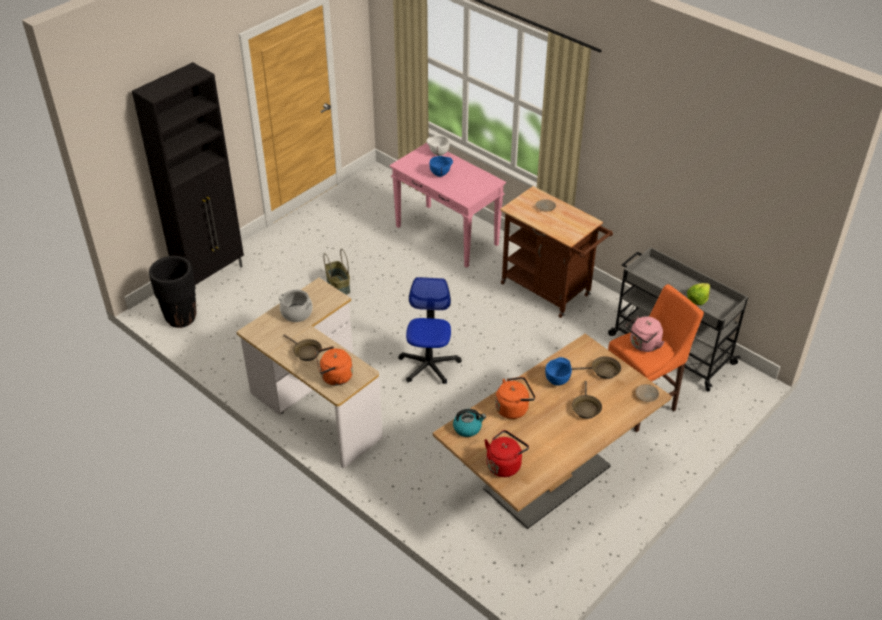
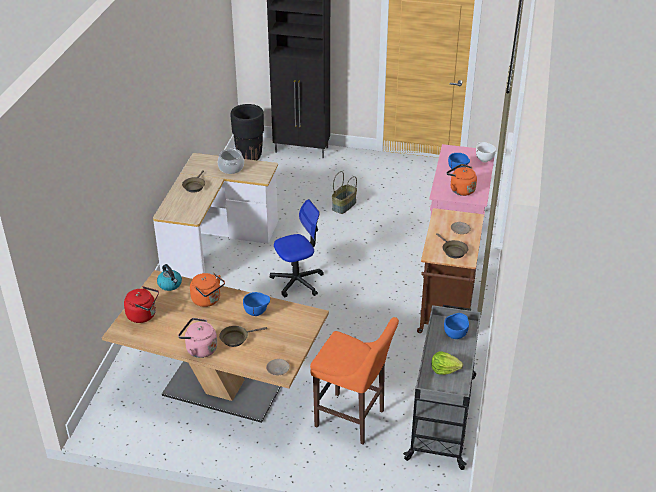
camera: 60 degrees right, 5 degrees down
(334, 377) = (178, 207): orange kettle -> orange kettle (460, 190)
(602, 371) = (288, 334): brown frying pan -> brown frying pan (453, 251)
(643, 345) = (343, 350): pink kettle -> pink kettle (199, 349)
(660, 275) = (455, 335): none -> blue bowl

